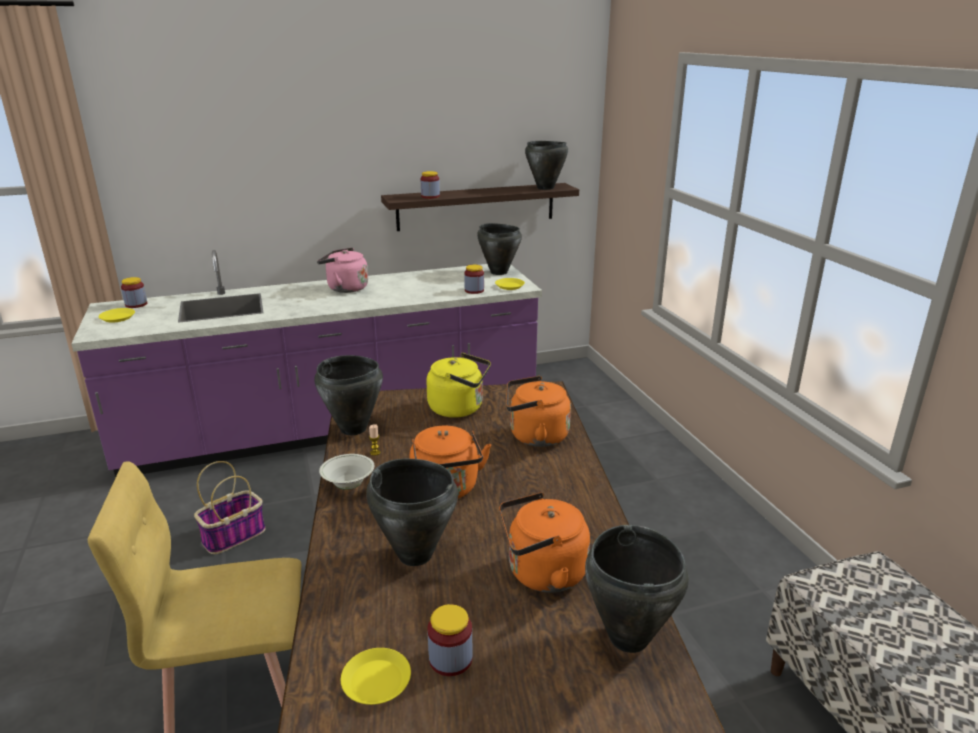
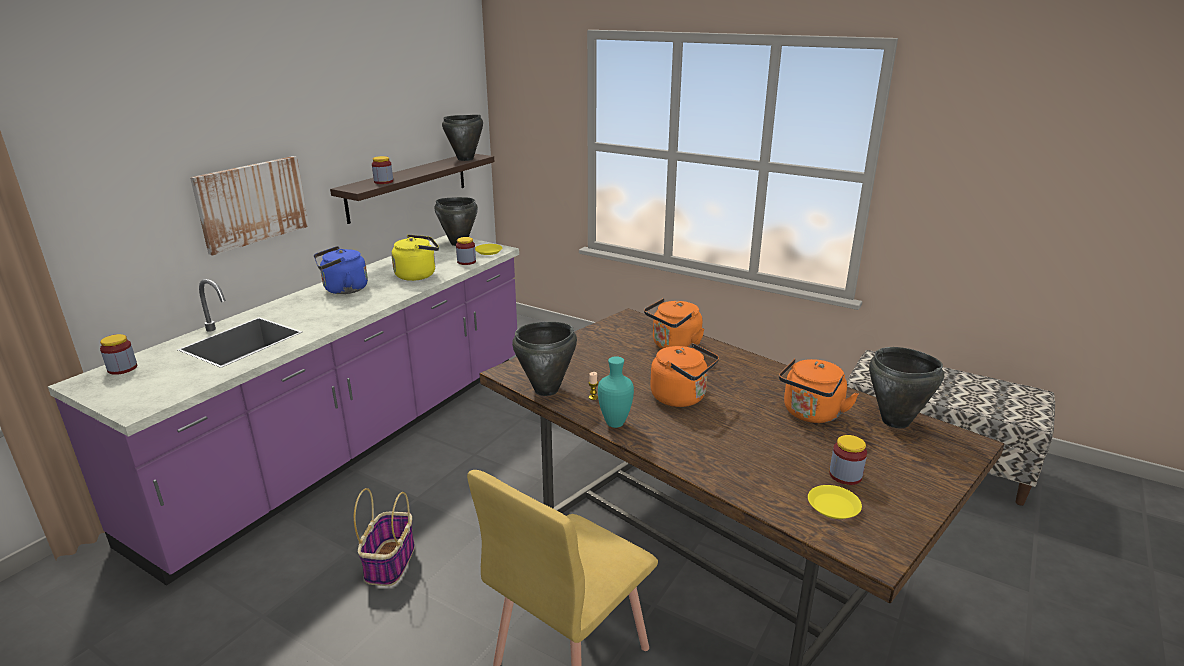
camera: 40 degrees left, 0 degrees up
(118, 318) = (129, 386): yellow plate -> none
(296, 196) = (252, 203): none -> picture
(345, 288) = (343, 290): pink kettle -> blue kettle
(348, 485) = (616, 424): white bowl -> turquoise vase
(415, 554) = (732, 439): black cooking pot -> none
(459, 408) = (595, 348): yellow kettle -> yellow kettle (418, 275)

